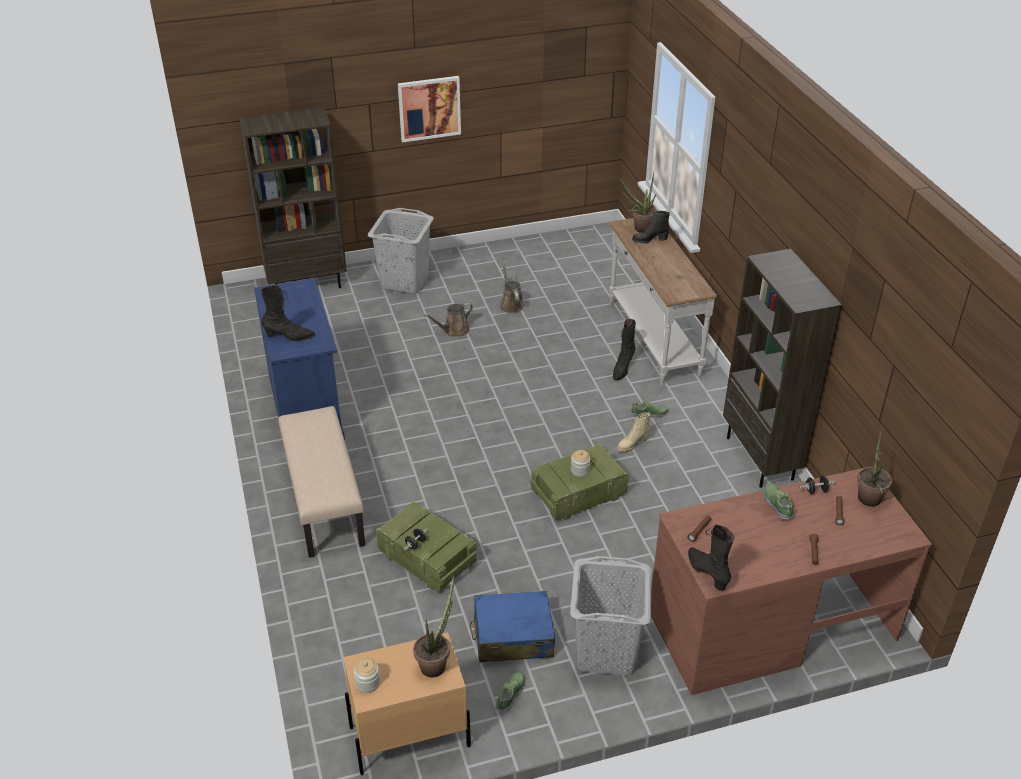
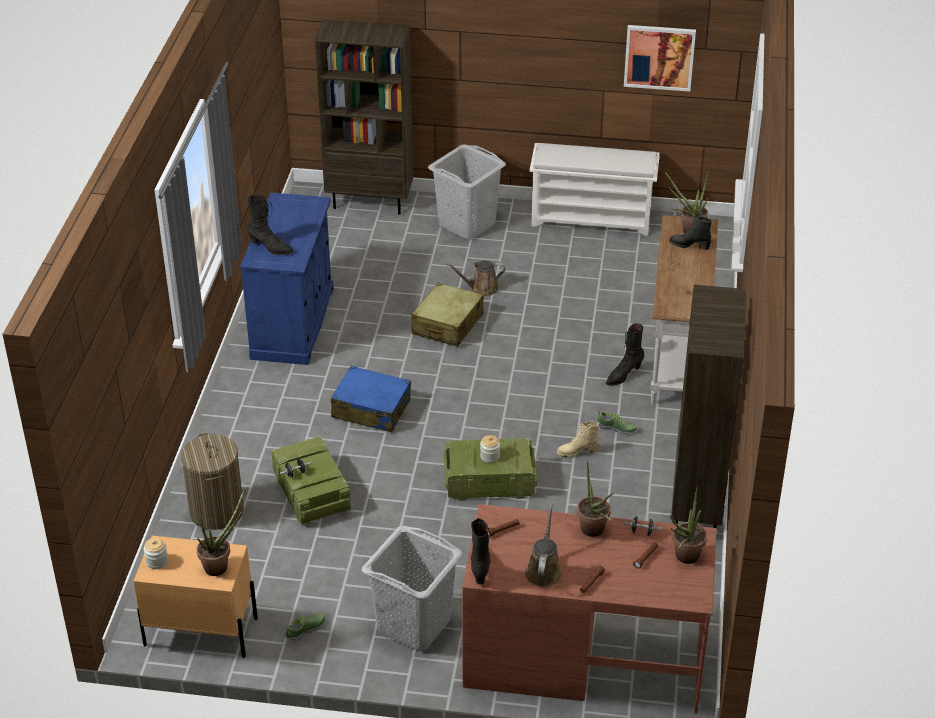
camera: 25 degrees right, 0 degrees up
(323, 501) = (254, 414): beige bench -> none
(347, 607) = (216, 511): none -> laundry basket
(429, 108) = (524, 48): picture -> picture (659, 57)
(446, 369) = (447, 325): none -> beige suitcase
(505, 250) = (592, 219): none -> white shoe rack
(511, 304) = (557, 277): brown watering can -> brown watering can (543, 570)
(512, 636) = (341, 584): blue suitcase -> blue suitcase (371, 409)
(778, 505) = (594, 532): shoe -> potted plant

